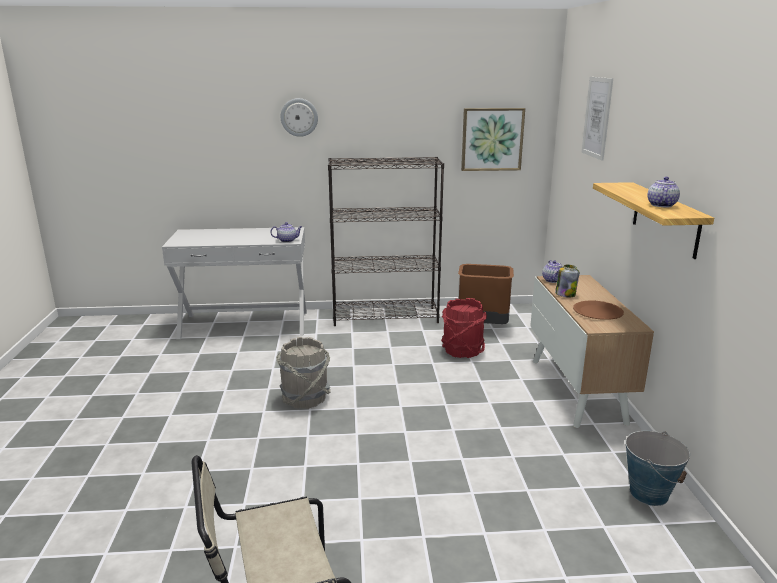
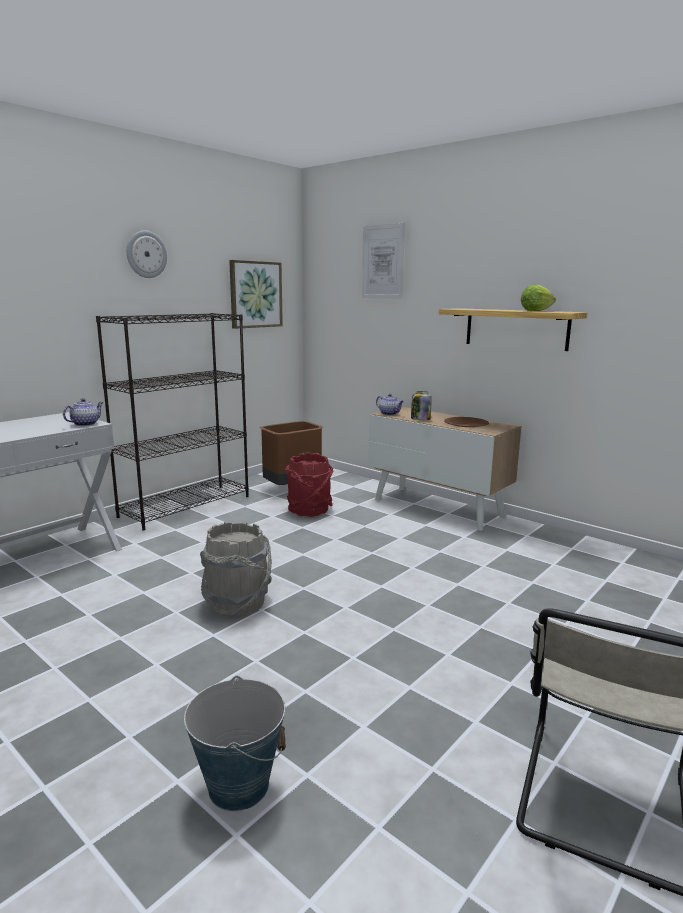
camera: 45 degrees left, 5 degrees down
(299, 117) = (49, 261): wall clock -> wall clock (146, 254)
(649, 493) = (586, 549): bucket -> bucket (239, 785)
(661, 205) = (536, 311): teapot -> lettuce

